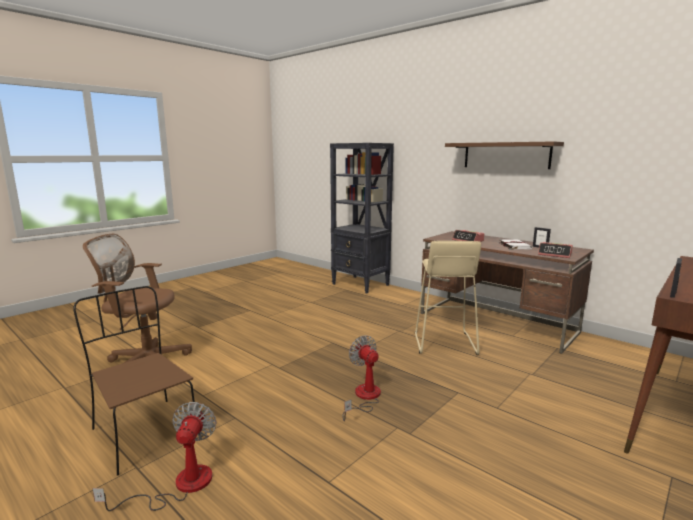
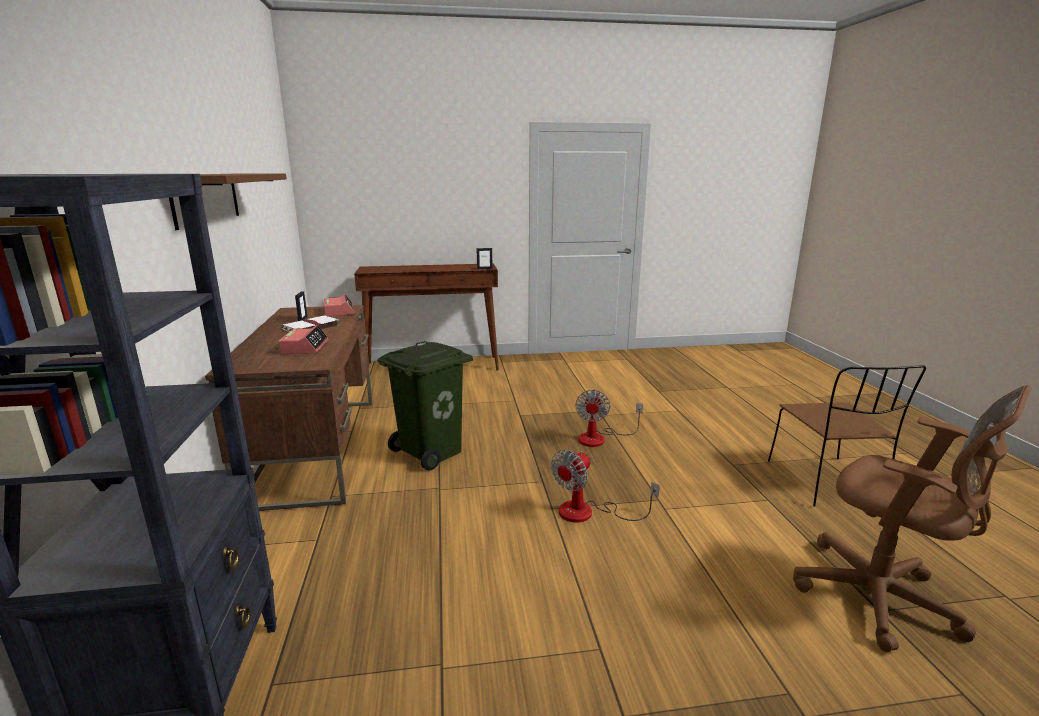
camera: 140 degrees left, 5 degrees up
(180, 485) = (782, 438): fan -> fan (588, 512)
(444, 343) = (432, 452): beige stool -> green trash can

